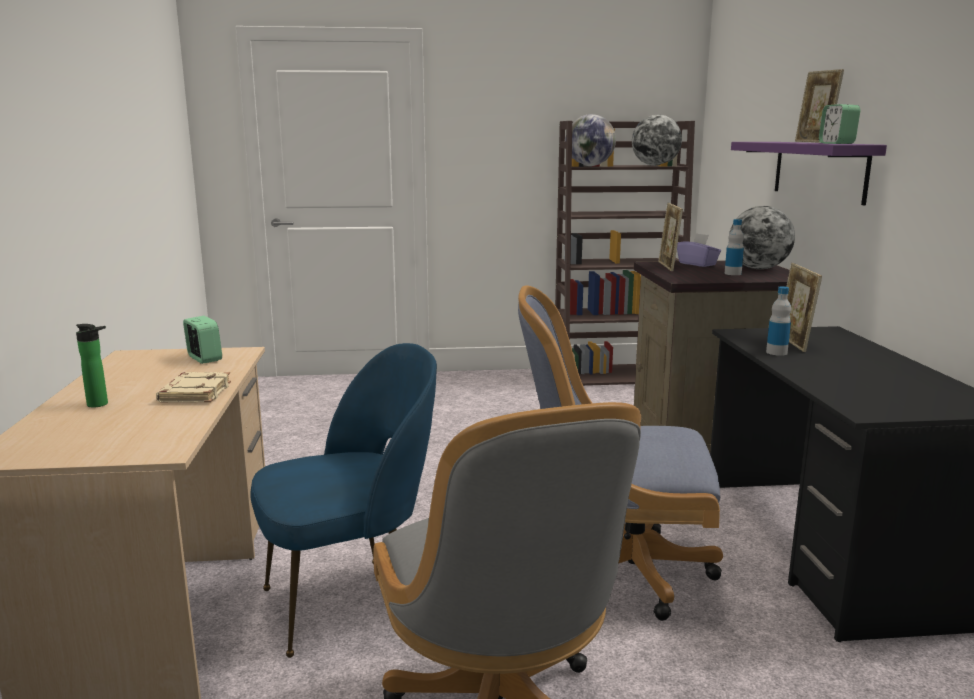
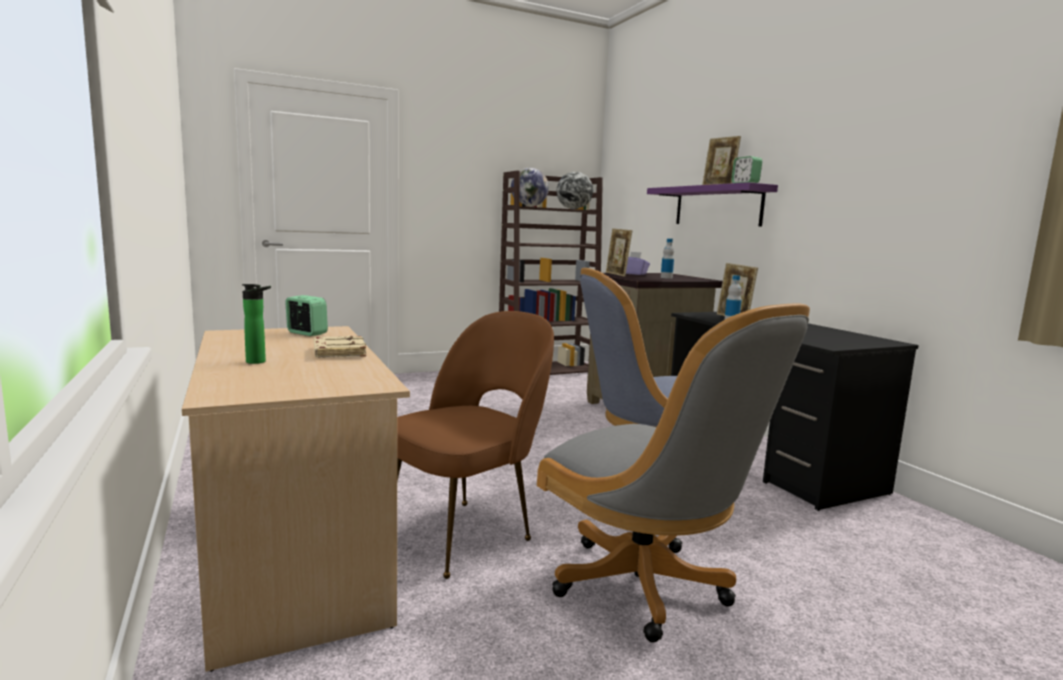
camera: 20 degrees left, 5 degrees down
(351, 602) = (467, 533): blue chair -> brown chair
(758, 269) = (677, 276): globe -> none

